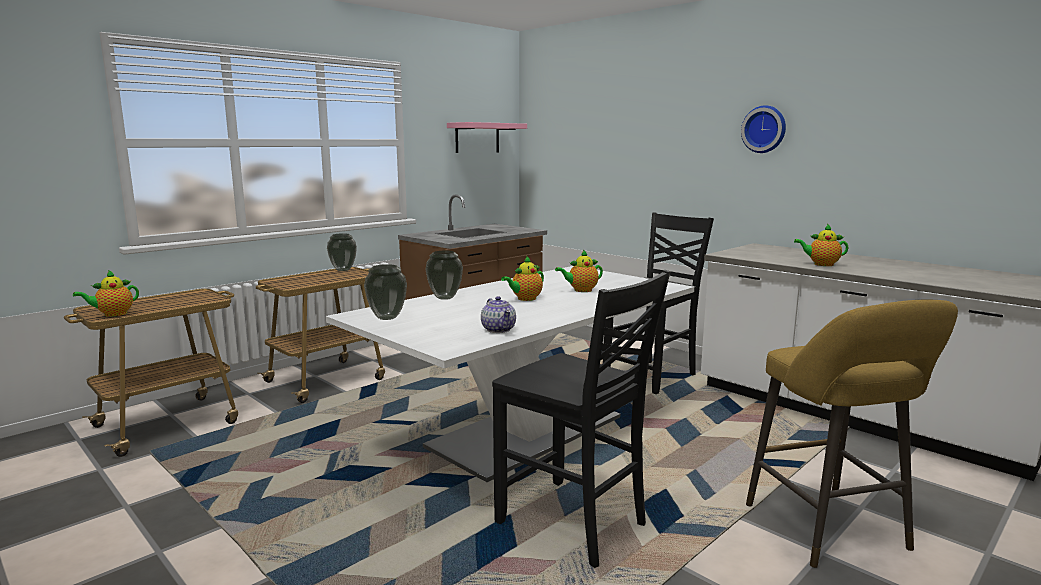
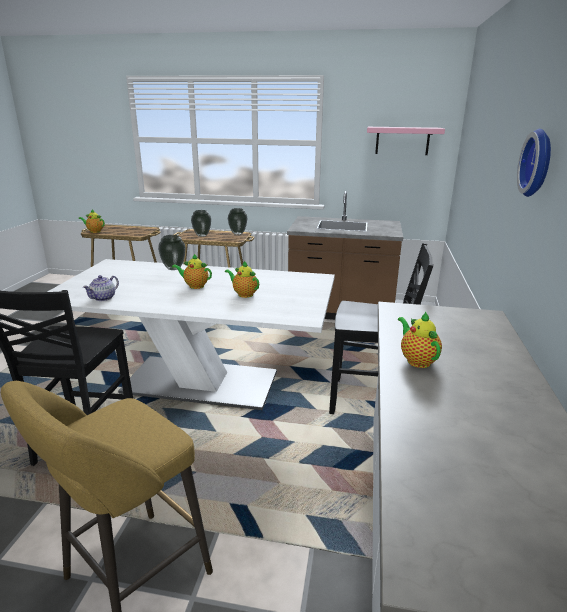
camera: 55 degrees right, 10 degrees up
(387, 318) = (111, 270): vase -> vase (202, 235)

